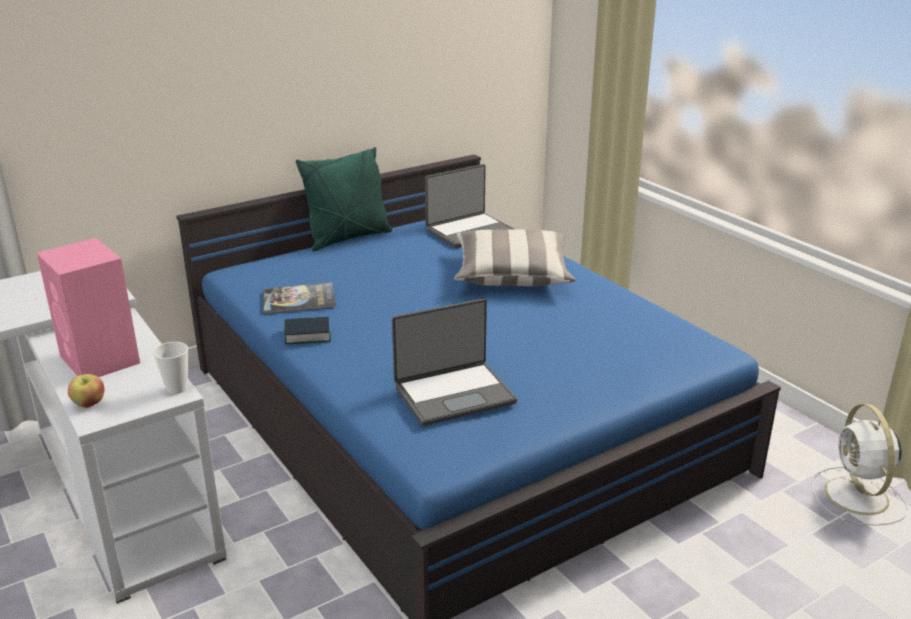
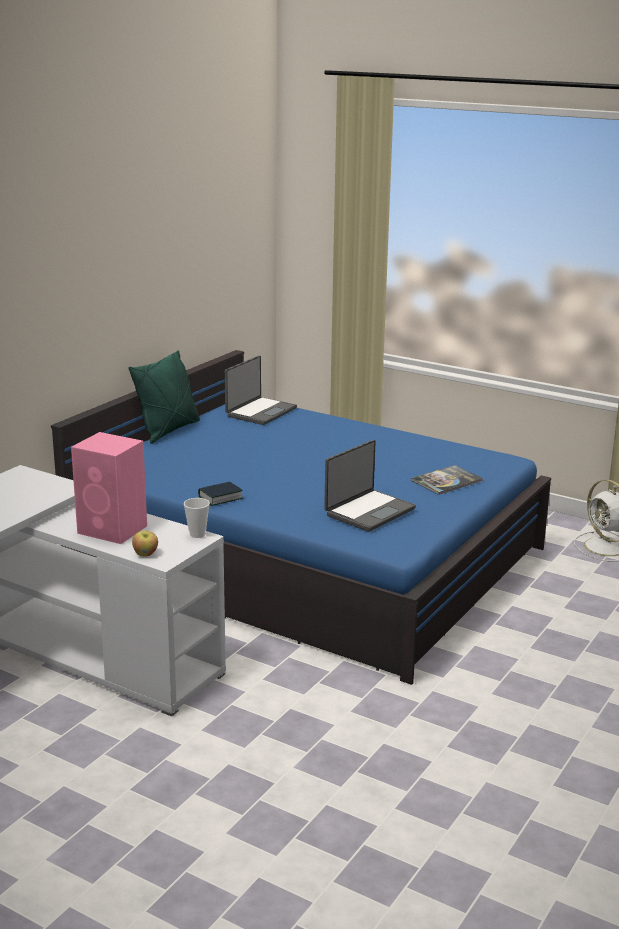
camera: 25 degrees left, 5 degrees down
(299, 299) = (184, 477): book -> book (446, 481)
(512, 275) = (326, 436): pillow -> none

